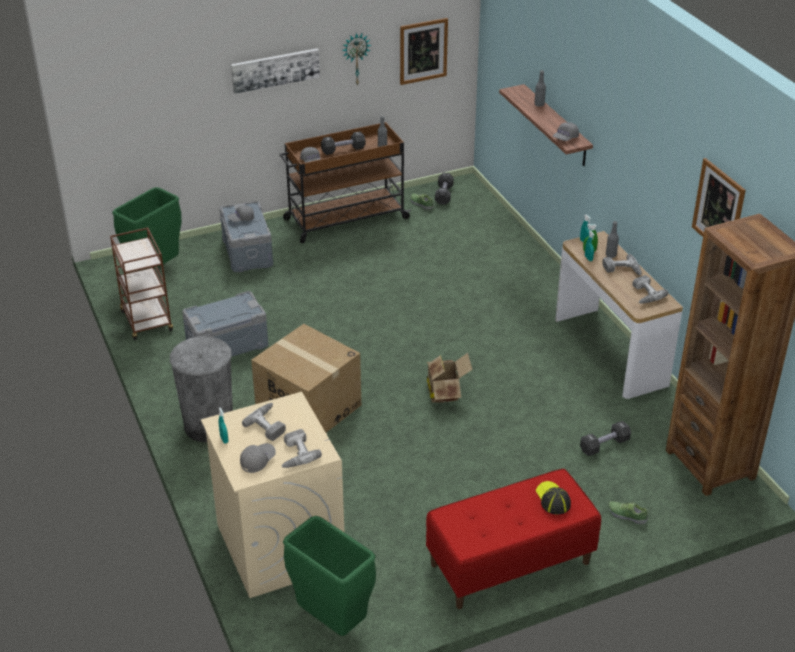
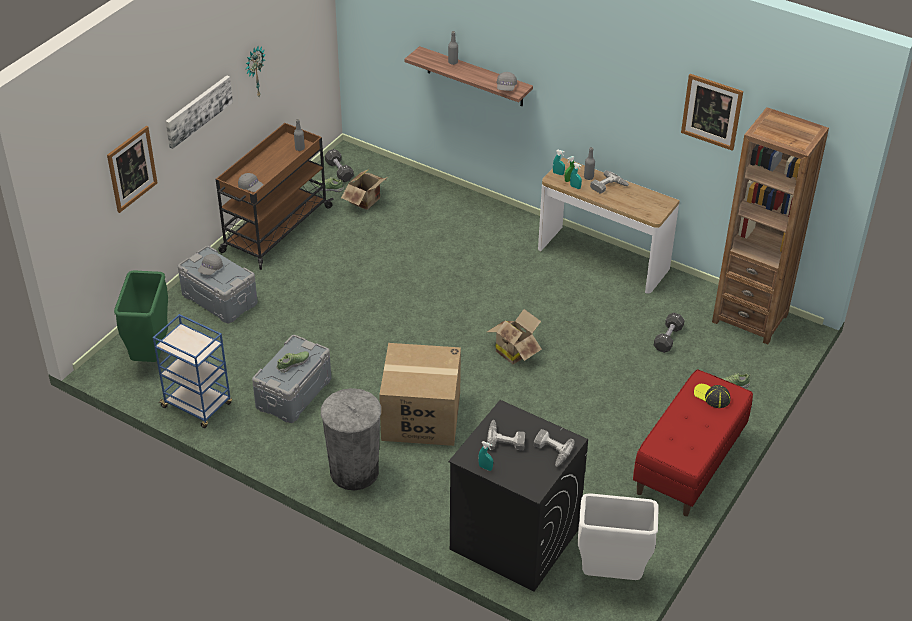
camera: 35 degrees left, 5 degrees up
(147, 322) = (198, 406): brown cart -> blue cart
(225, 313) = (293, 364): none -> shoe
(258, 461) = (530, 471): grey cap -> none
(279, 545) = (513, 539): beige washing machine -> black washing machine
(333, 621) = (611, 574): green trash can -> white trash can
(343, 150) = (268, 165): black dumbbell -> none
(423, 51) = (300, 42): picture -> picture (131, 169)
(443, 225) = (367, 201): none -> cardboard box
(644, 294) = (643, 201): power drill -> none

